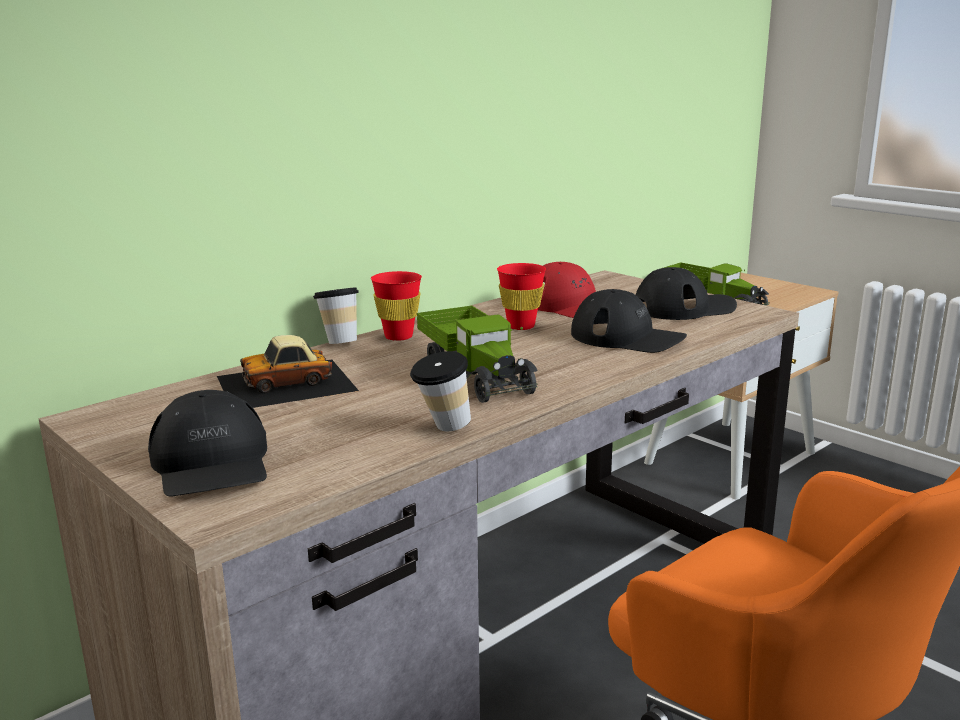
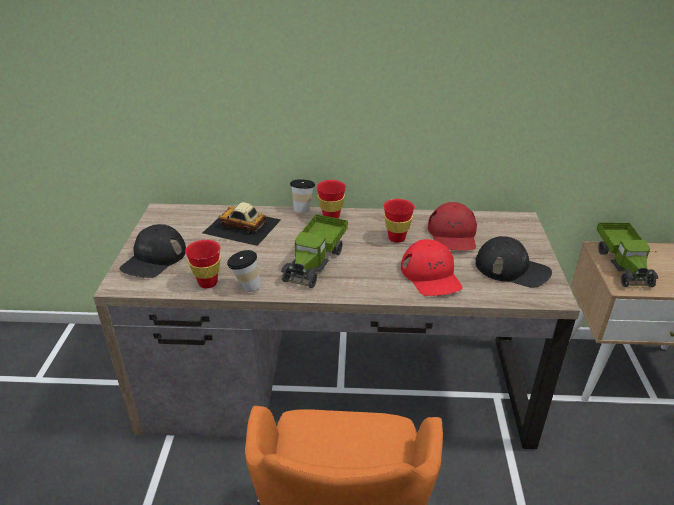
camera: 45 degrees right, 15 degrees up
(375, 448) = (208, 283): none -> red cup
(627, 338) = (431, 275): black cap -> red cap

